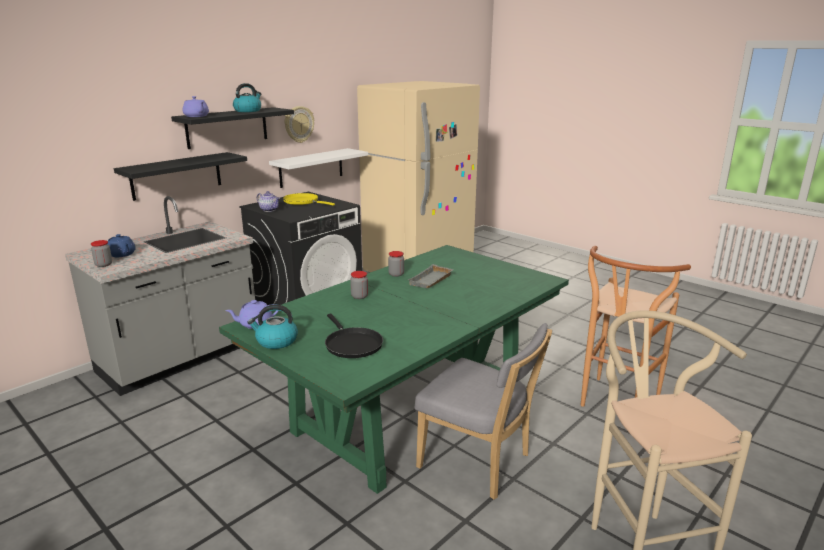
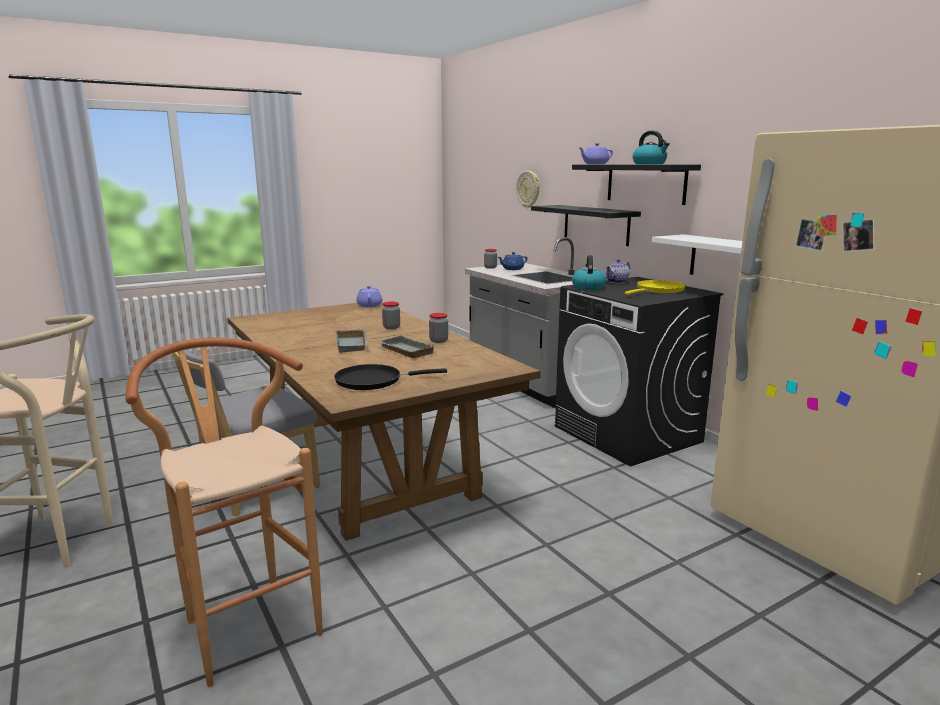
camera: 105 degrees right, 5 degrees down
(276, 341) = (332, 308): kettle -> kettle (588, 287)
(299, 124) = (732, 193): wall clock -> wall clock (528, 189)
(352, 344) = (299, 321): black frying pan -> black frying pan (373, 381)
(409, 412) = (366, 467): green dining table -> brown dining table
(427, 300) = (353, 345): none -> grey tray

